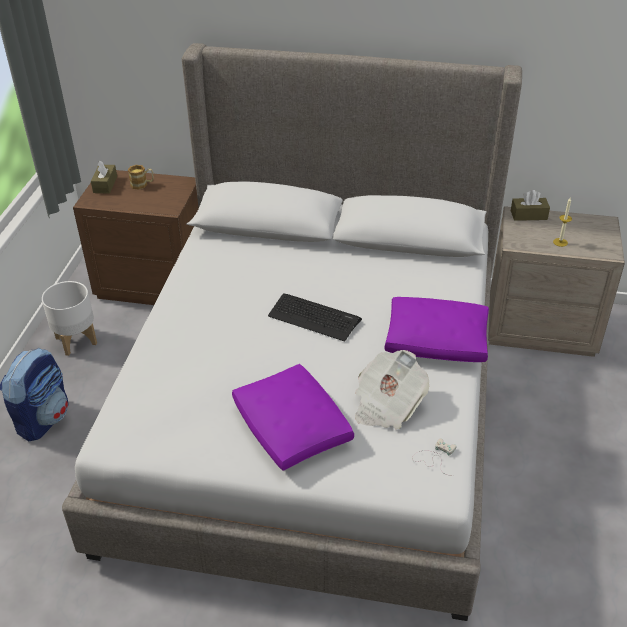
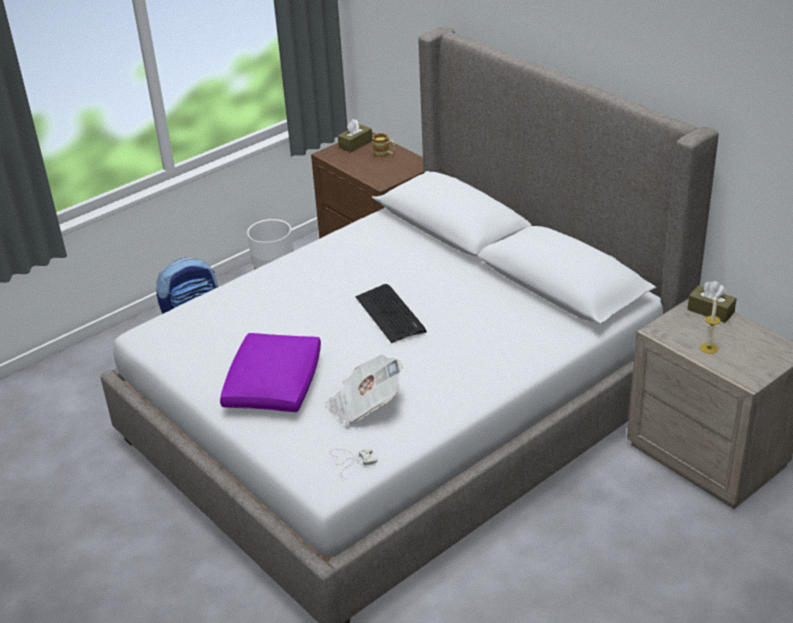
camera: 40 degrees right, 5 degrees down
(437, 341) = (471, 378): purple pillow -> none

